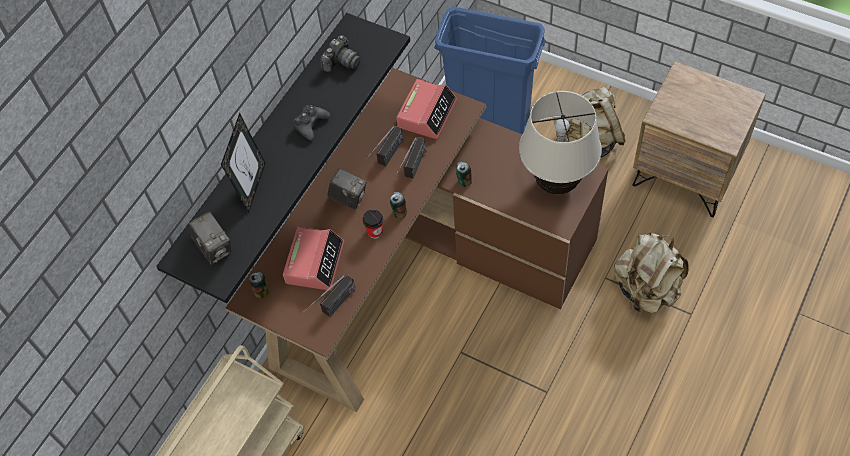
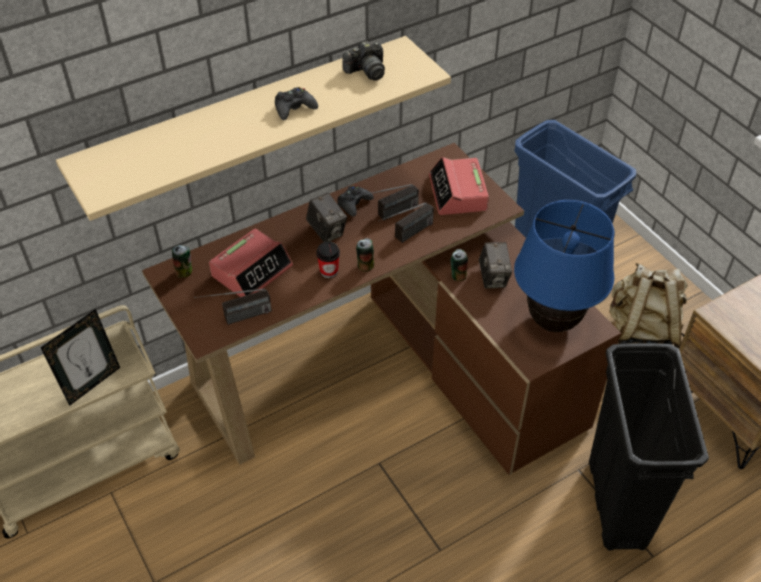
camera: 25 degrees right, 10 degrees down
(214, 248) = (118, 168): camera -> camera (493, 278)
(252, 187) = (196, 134): picture frame -> picture frame (92, 383)
(263, 148) = (246, 120): black shelf -> beige shelf
(352, 163) = (353, 204): none -> black game controller
(427, 113) = (458, 193): alarm clock -> alarm clock turned 120 degrees clockwise
(557, 184) = (553, 322): beige table lamp -> blue table lamp
(646, 289) = (617, 504): beige backpack -> black trash can

